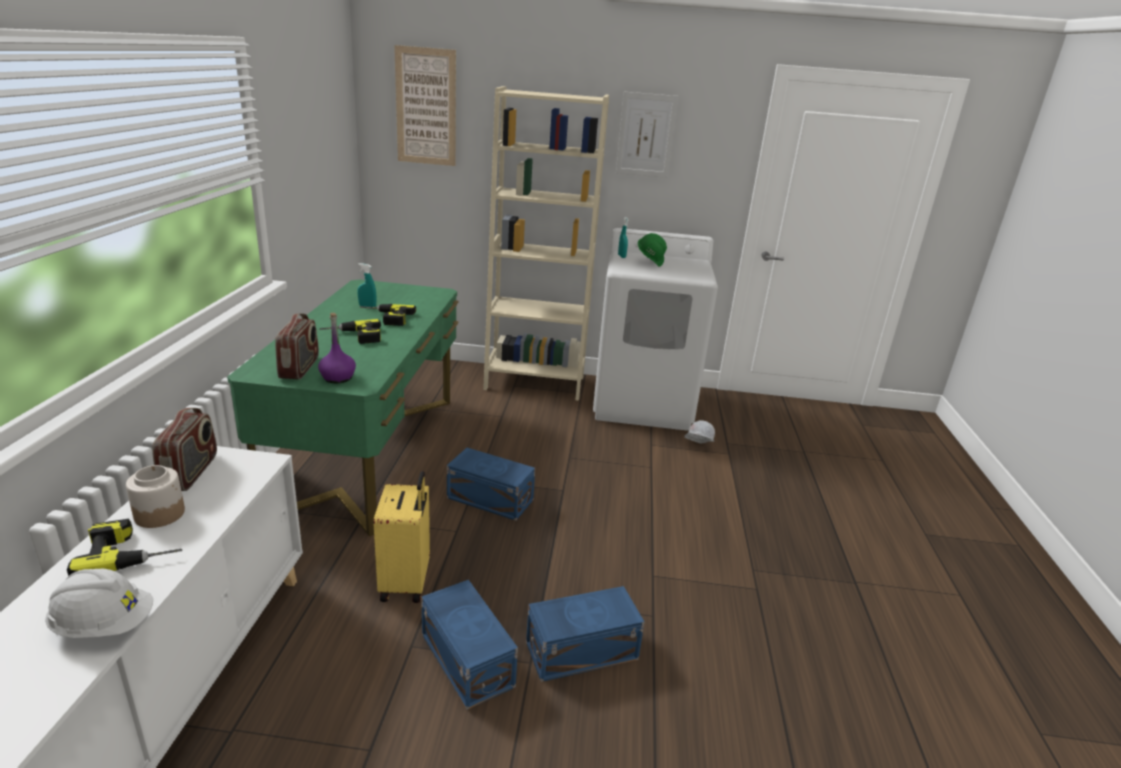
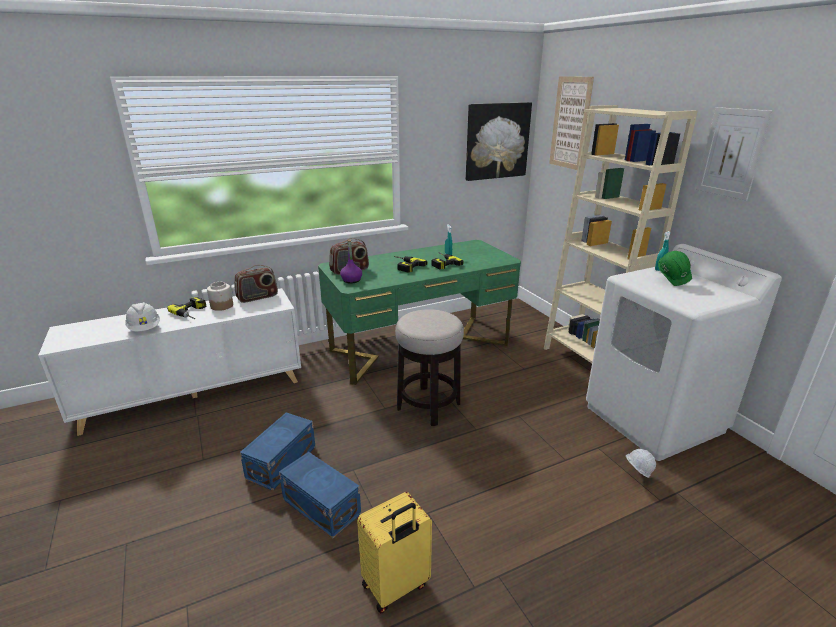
camera: 60 degrees right, 0 degrees up
(333, 135) = (497, 141): none -> picture
(406, 582) = (325, 413): yellow suitcase -> yellow suitcase (396, 586)
(490, 500) = (428, 406): blue storage box -> stool

